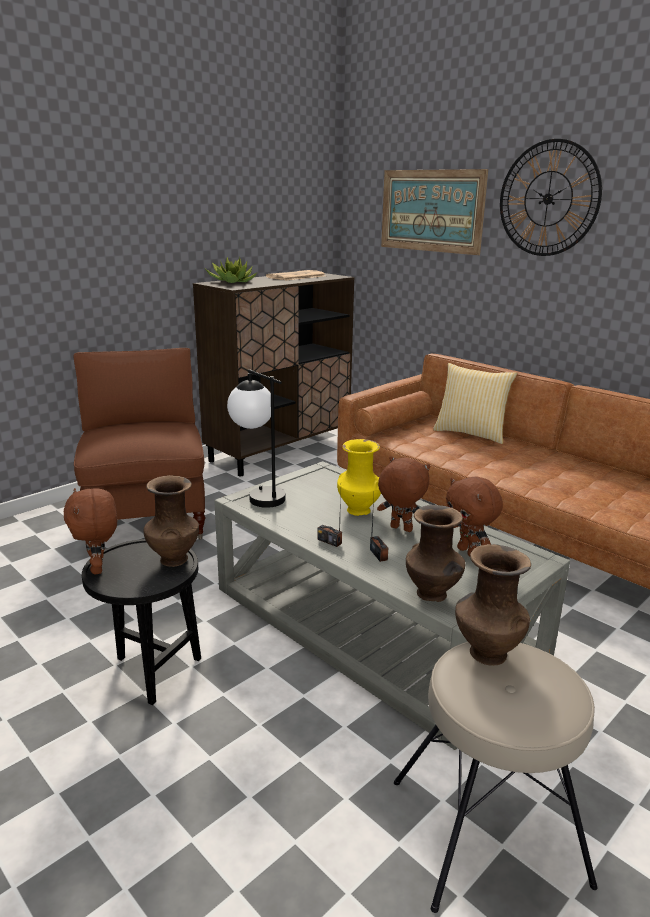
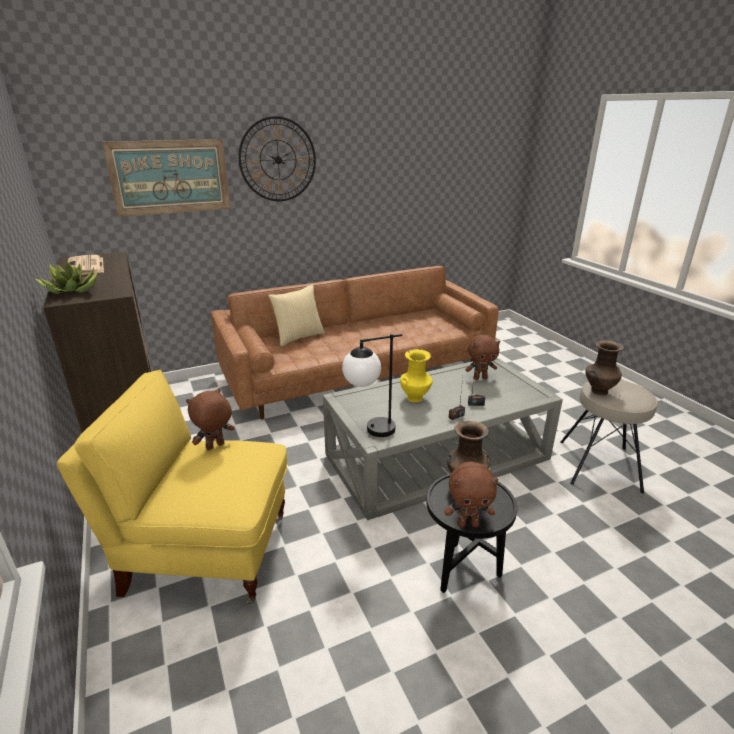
camera: 70 degrees left, 5 degrees up
(148, 518) = (206, 553): brown armchair -> yellow armchair
(400, 529) = (446, 390): brown plush toy -> brown plush toy (215, 447)
(433, 595) = (525, 398): brown vase -> none

